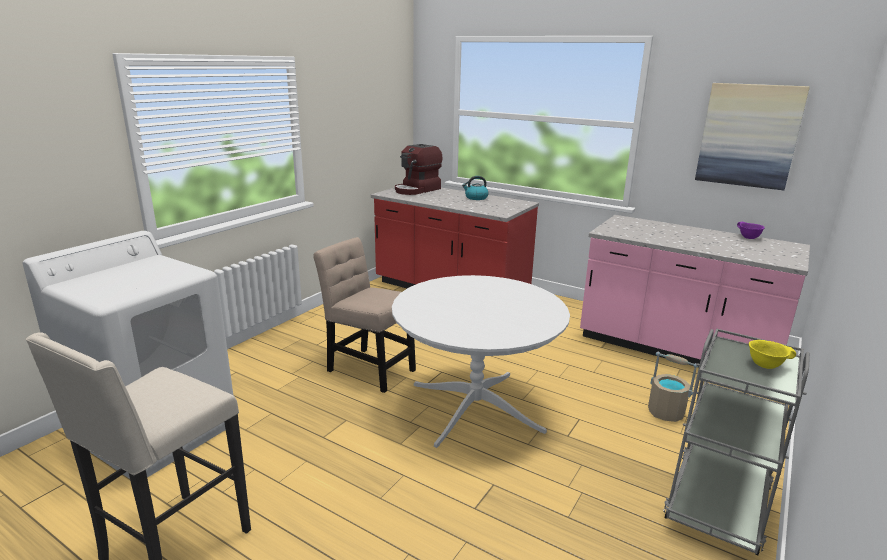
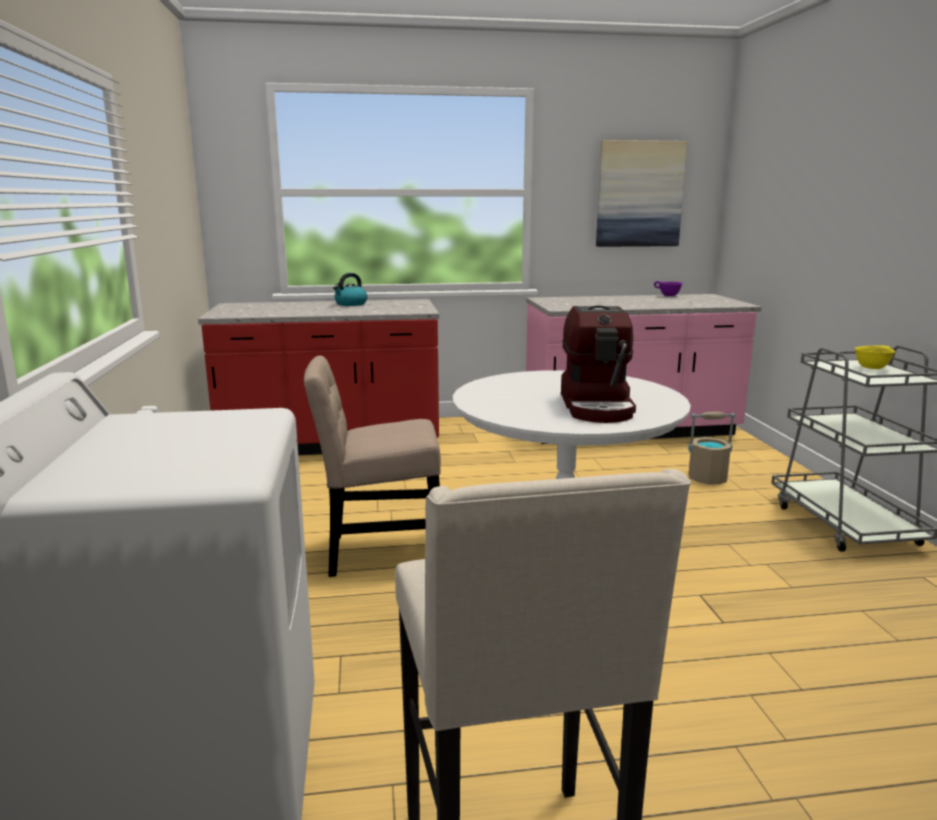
camera: 40 degrees left, 5 degrees down
(417, 190) = (253, 307): coffee machine -> coffee machine (597, 406)

